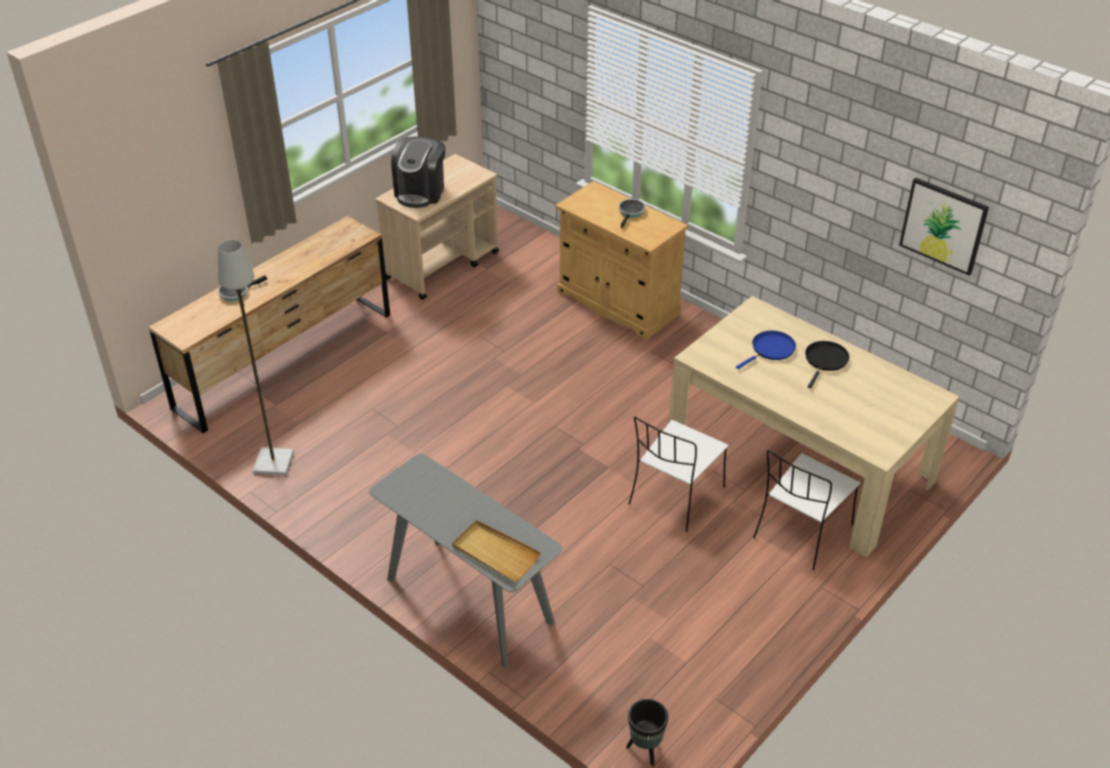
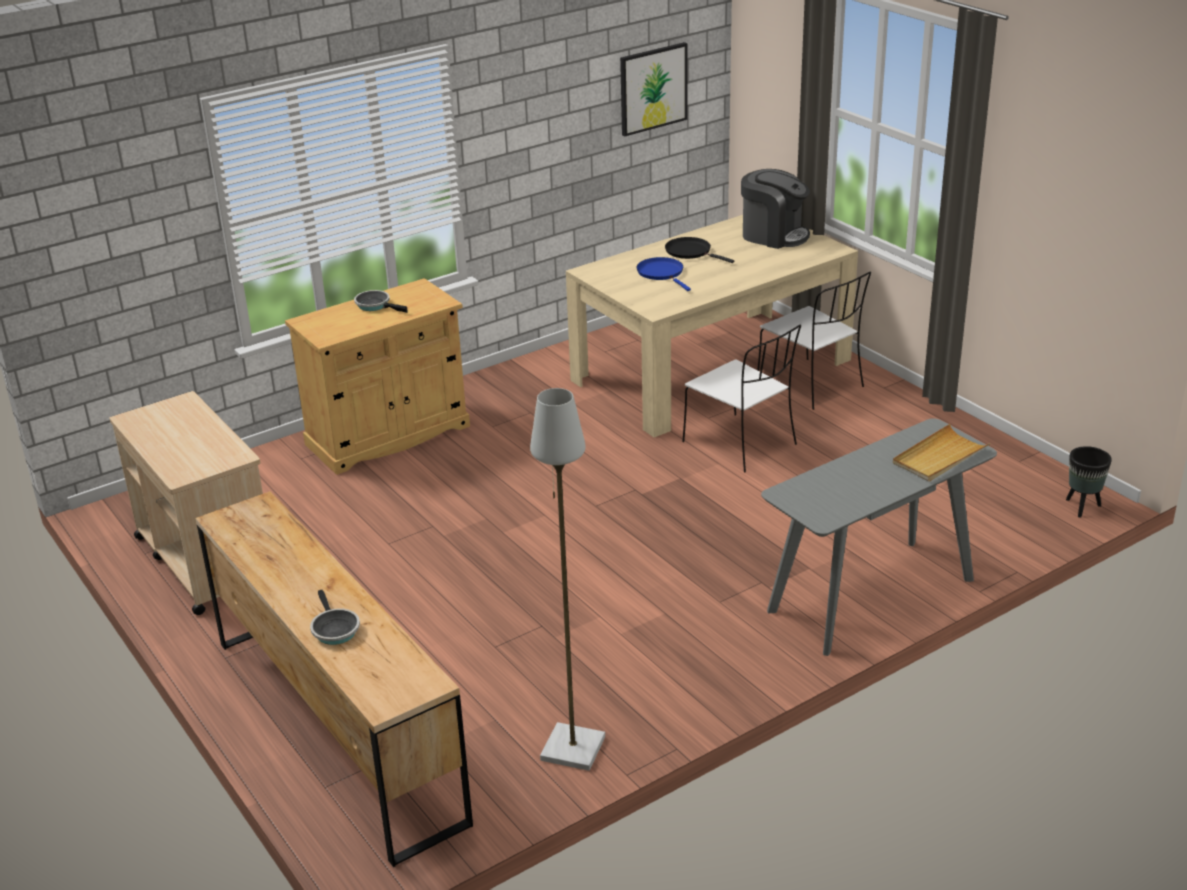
camera: 75 degrees left, 10 degrees down
(420, 192) = (188, 451): coffee machine -> coffee machine (773, 235)

